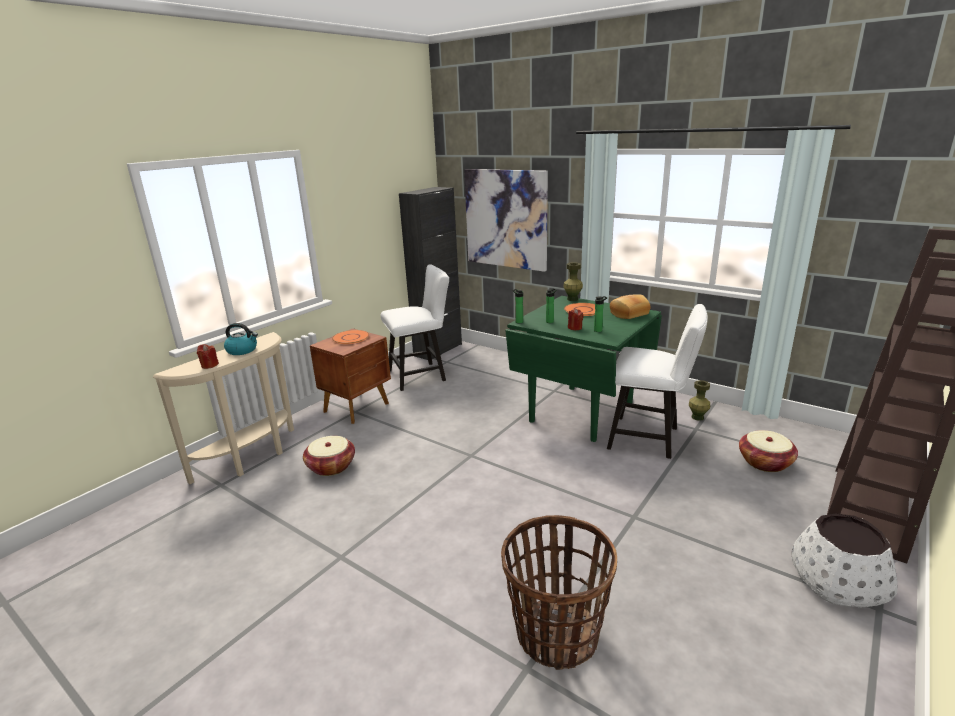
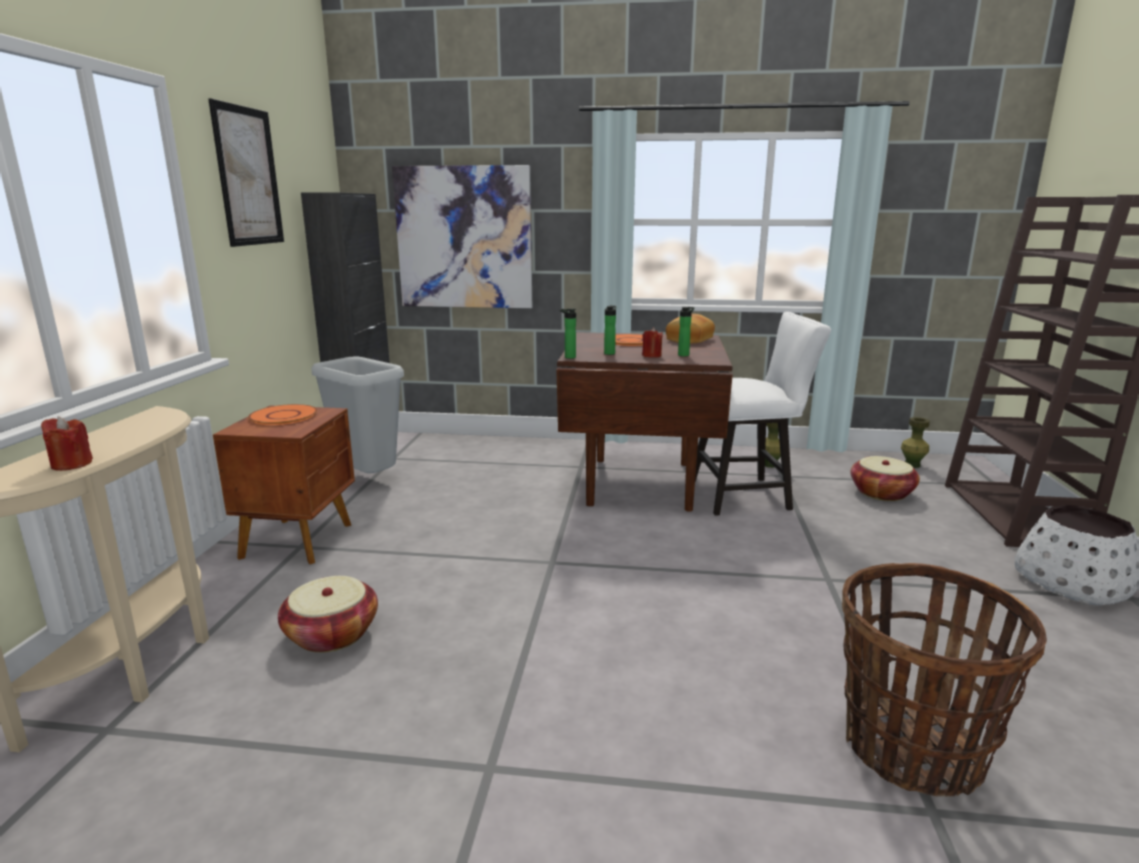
camera: 30 degrees left, 5 degrees down
(242, 350) = (124, 435): kettle -> none
(357, 191) = (248, 176): none -> picture
(421, 375) = (369, 480): white chair -> grey trash can
(572, 299) = (597, 333): green vase -> green vase (911, 465)
(580, 412) = (639, 483): green dining table -> brown dining table

